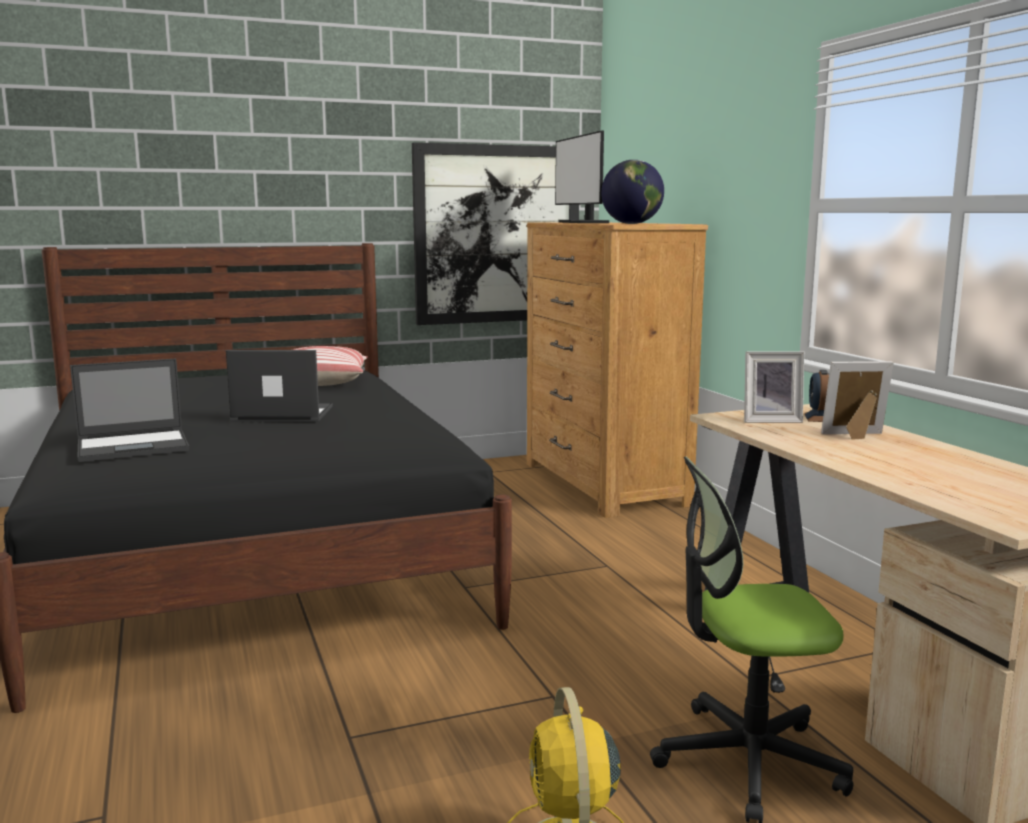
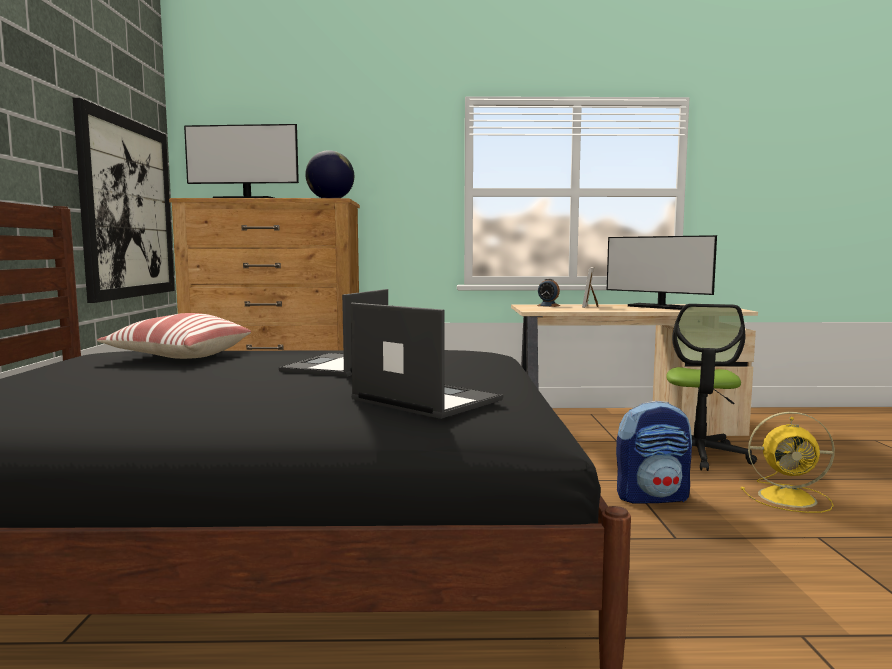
camera: 70 degrees left, 5 degrees down
(134, 446) = (424, 399): laptop -> laptop turned 45 degrees counterclockwise
(491, 718) = (652, 497): none -> backpack
(770, 420) = (548, 308): picture frame -> none
(946, 470) = (658, 307): none -> monitor

